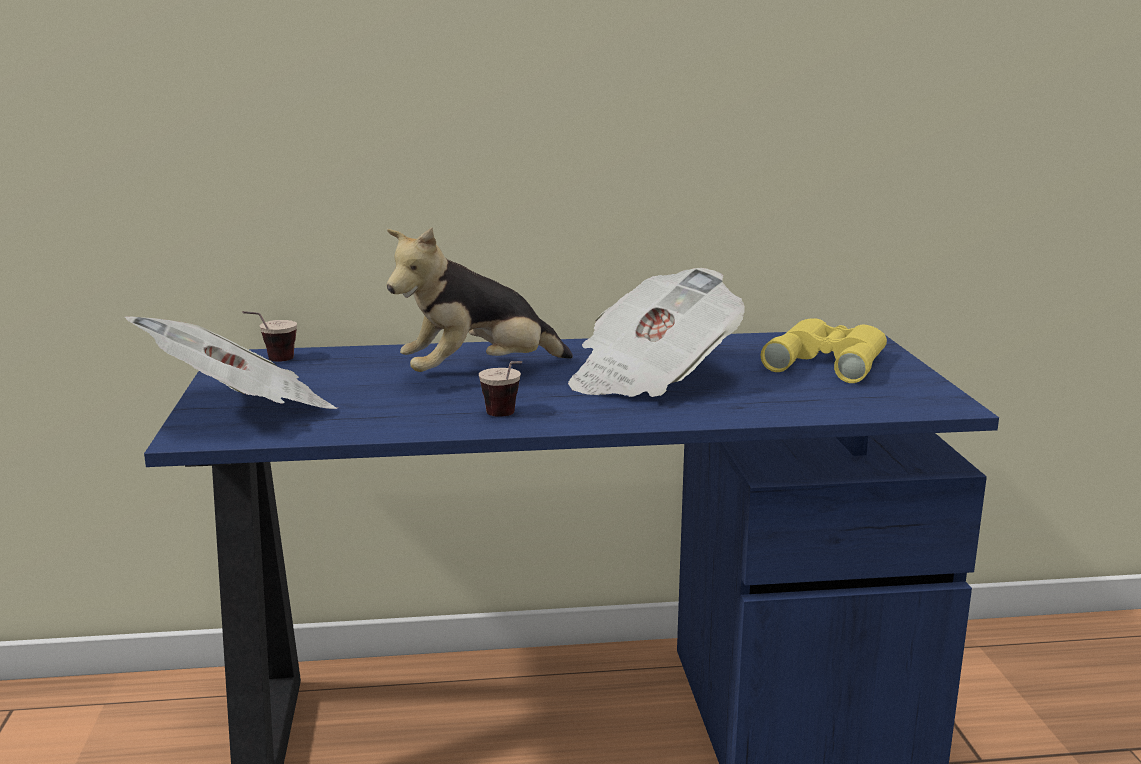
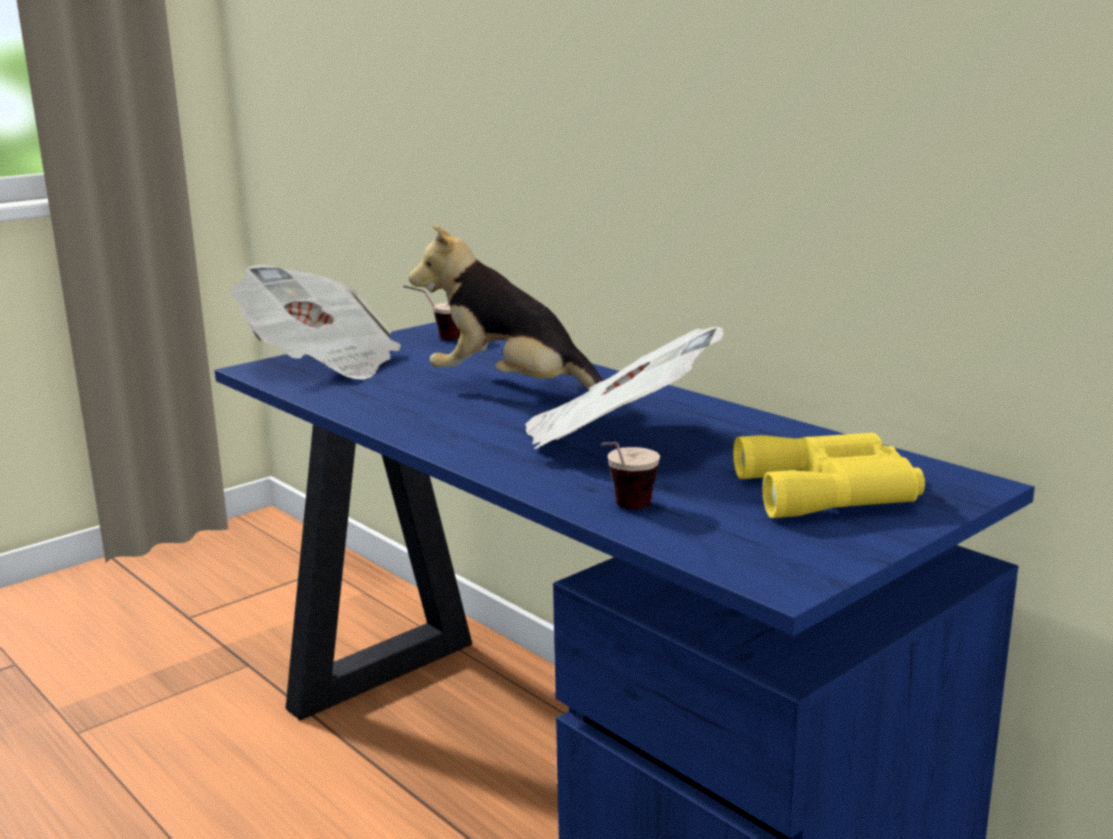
camera: 55 degrees right, 0 degrees up
(507, 418) = (418, 425): cup -> cup (624, 511)

